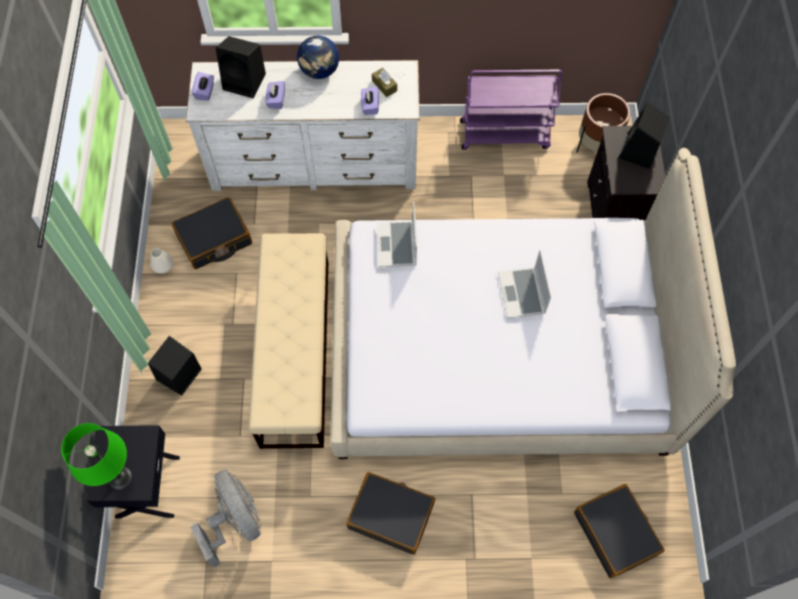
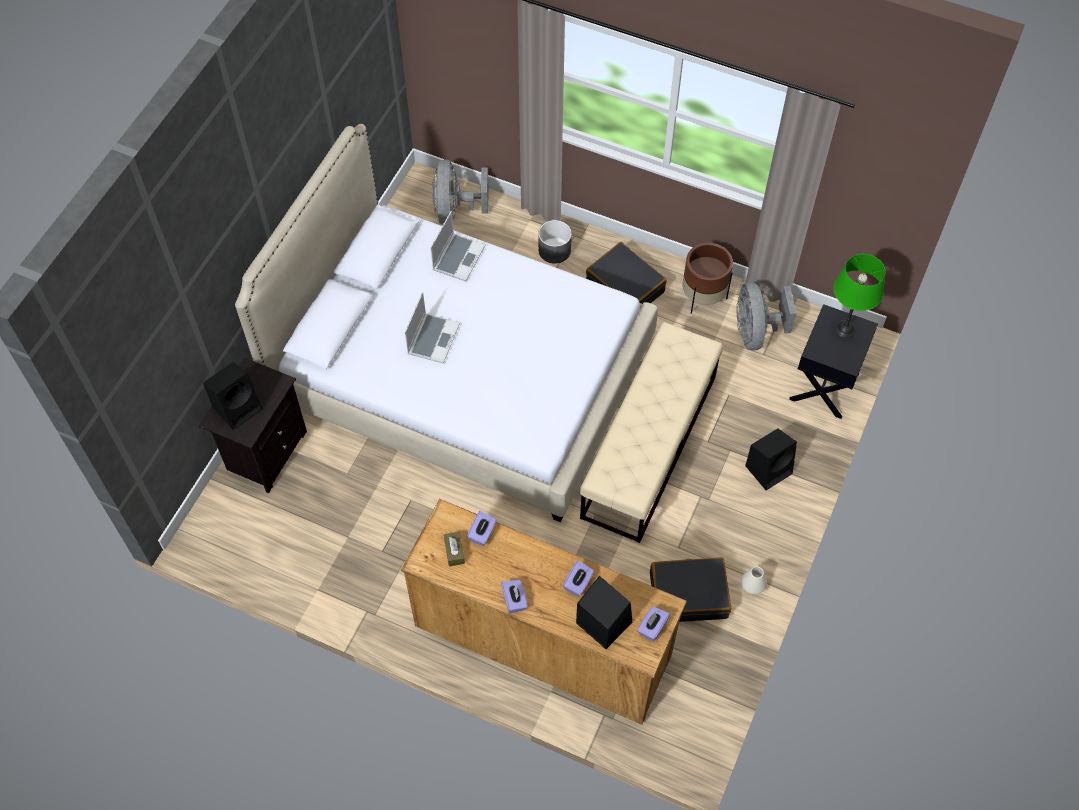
camera: 155 degrees left, 5 degrees down
(314, 163) = (542, 640): white dresser -> brown dresser
(320, 71) = (514, 600): globe -> purple tissue box
(397, 245) = (521, 424): laptop -> laptop (458, 257)
(485, 529) = (554, 250): none -> grey planter
(505, 134) = (315, 584): purple cart -> none
(596, 145) = (229, 528): brown planter -> brown planter (703, 297)
(615, 533) = (455, 210): black suitcase -> grey fan

